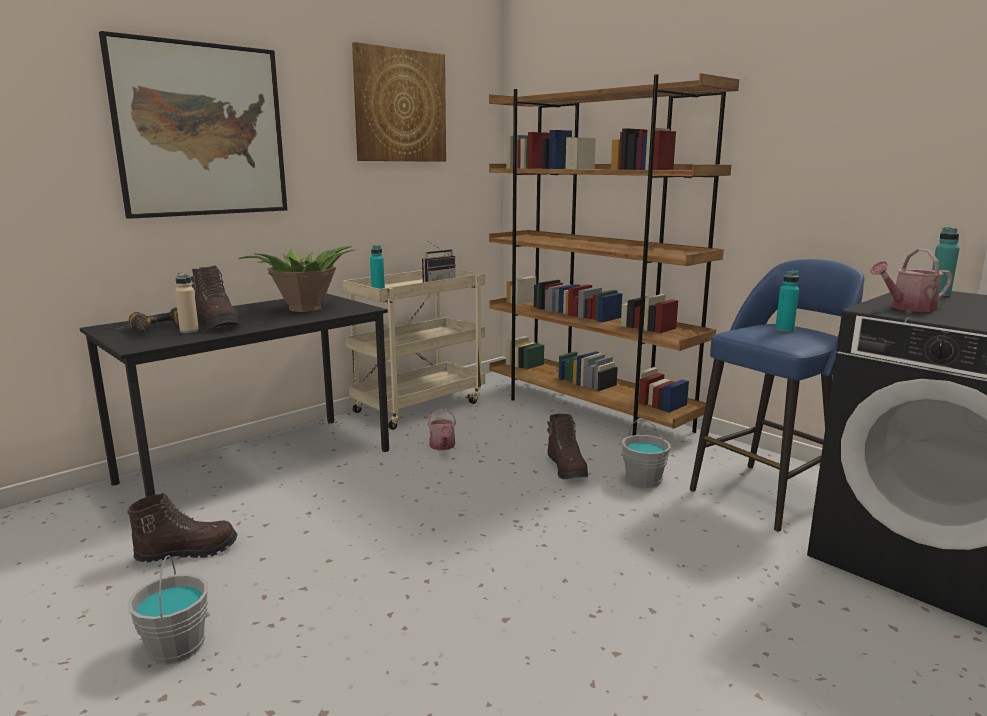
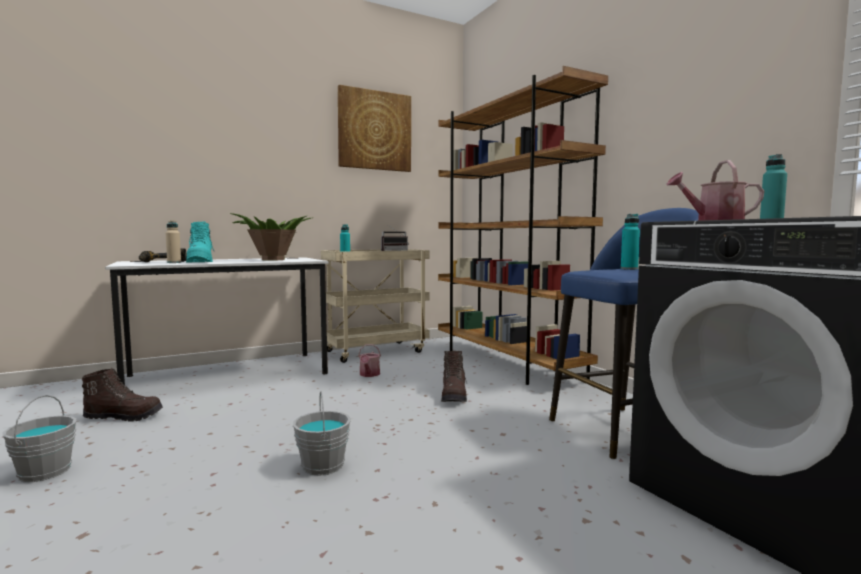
camera: 15 degrees right, 10 degrees down
(201, 130) = (220, 138): picture -> none
(218, 323) = (200, 261): brown boot -> turquoise boot
(257, 466) = (228, 374): black desk -> white desk
(643, 480) = (512, 409): grey bucket -> grey bucket (322, 465)

